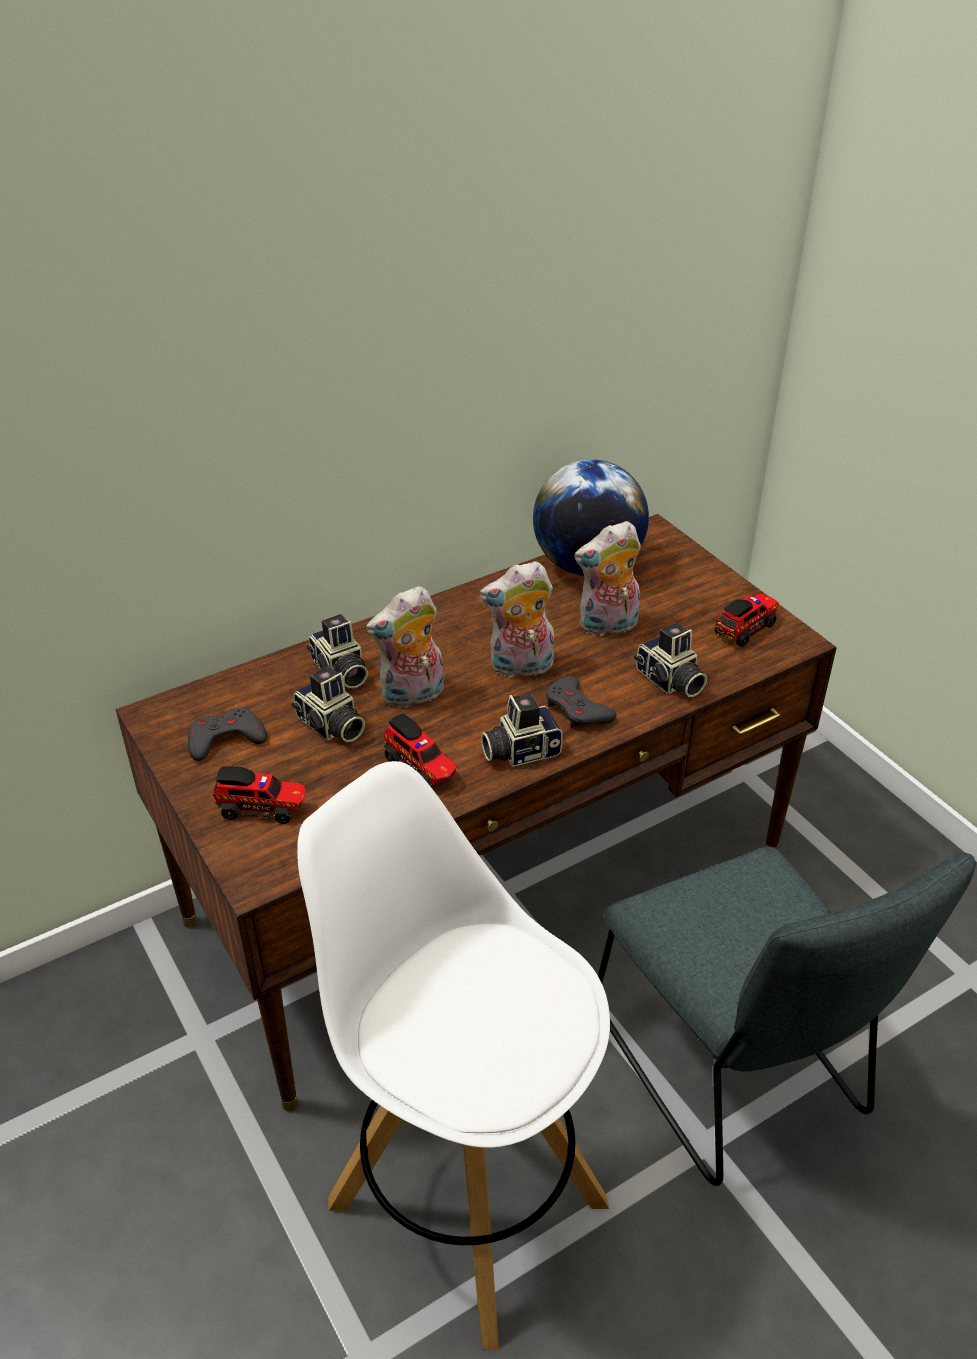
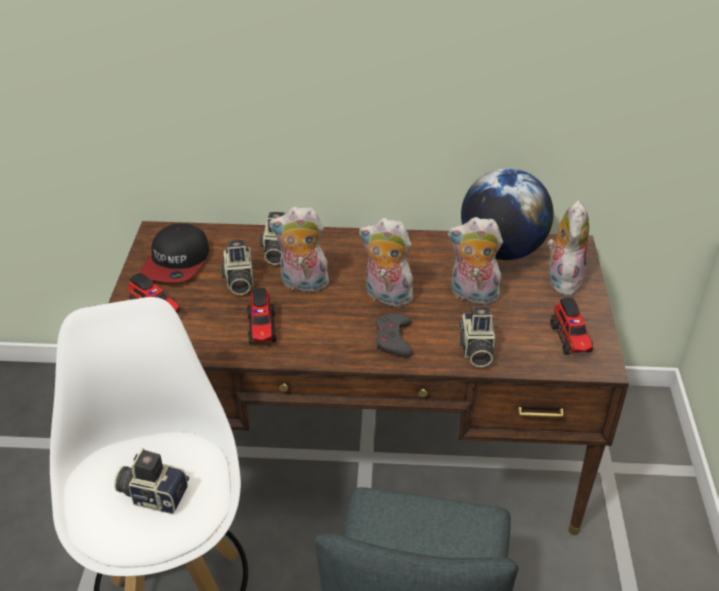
camera: 35 degrees right, 0 degrees up
(225, 739) = (177, 262): grey game controller -> cap
(519, 750) = (330, 347): camera -> camera (154, 494)
(675, 570) = (562, 279): none -> plush toy
(745, 629) = (570, 340): toy truck -> toy truck turned 90 degrees clockwise

